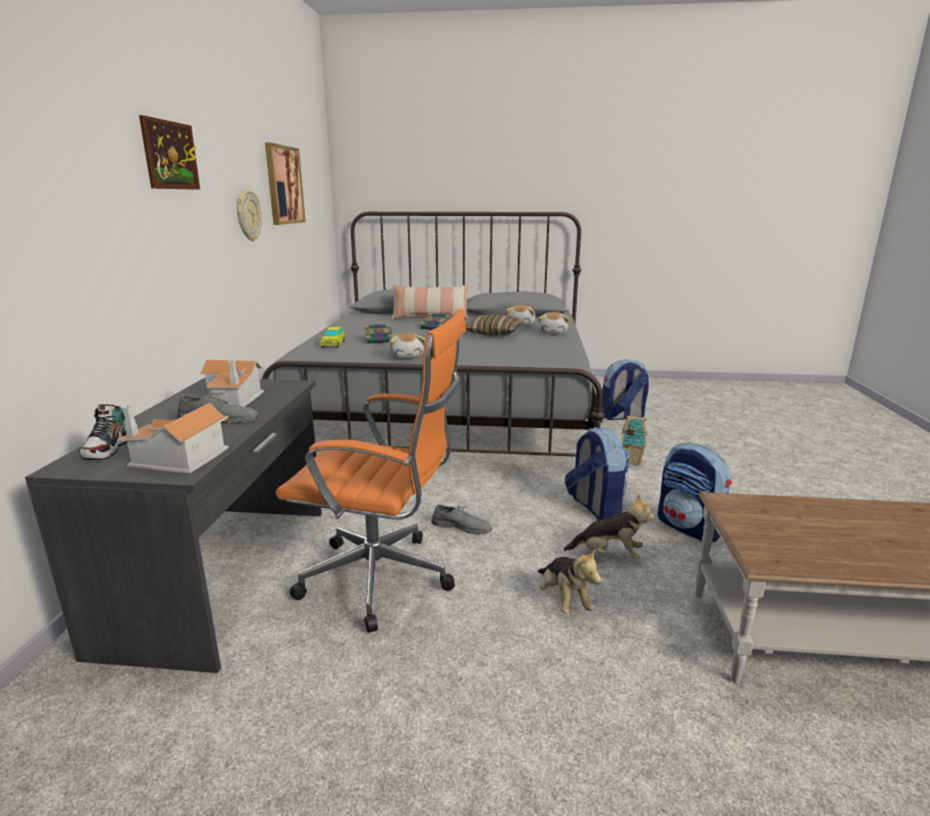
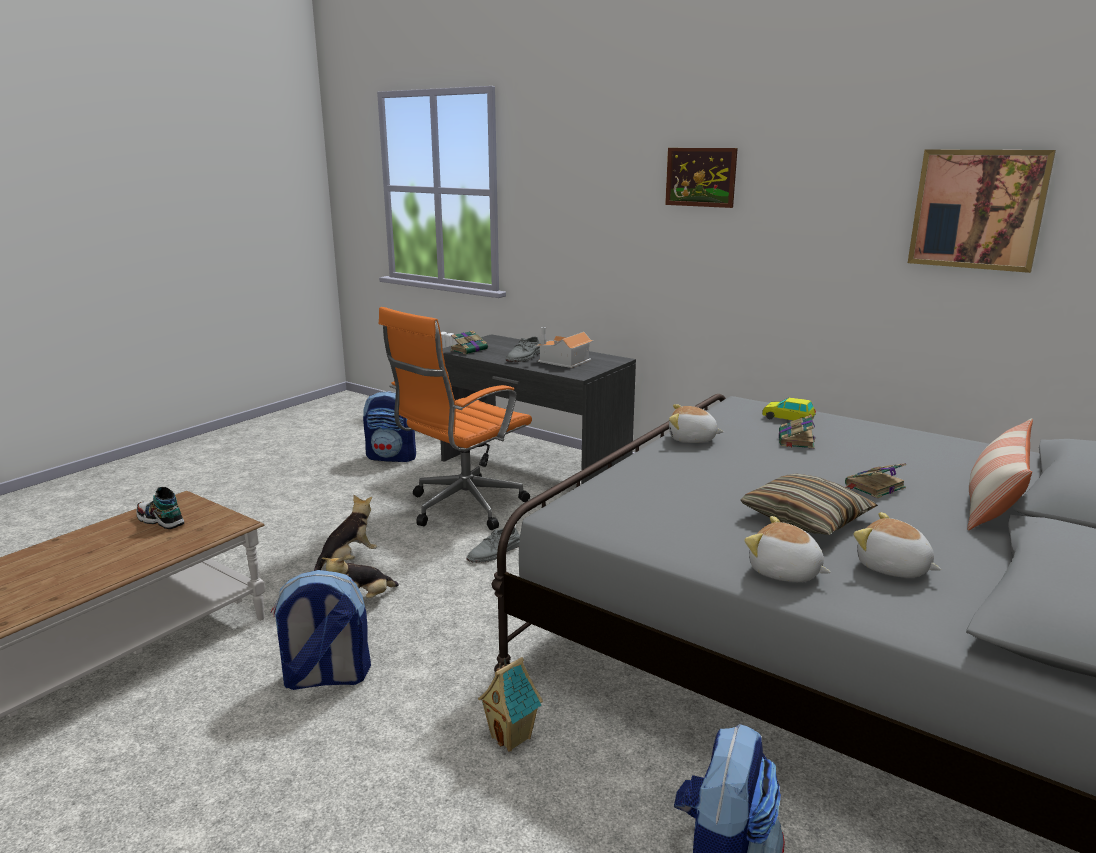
camera: 120 degrees right, 0 degrees up
(107, 449) = (505, 342): shoe -> shoe (161, 521)
(177, 459) = (469, 349): toy house -> book
(248, 215) = (834, 242): wall clock -> none
(564, 600) = (348, 560): plush toy -> plush toy turned 120 degrees clockwise
(595, 507) = (438, 636): backpack -> backpack (392, 457)

